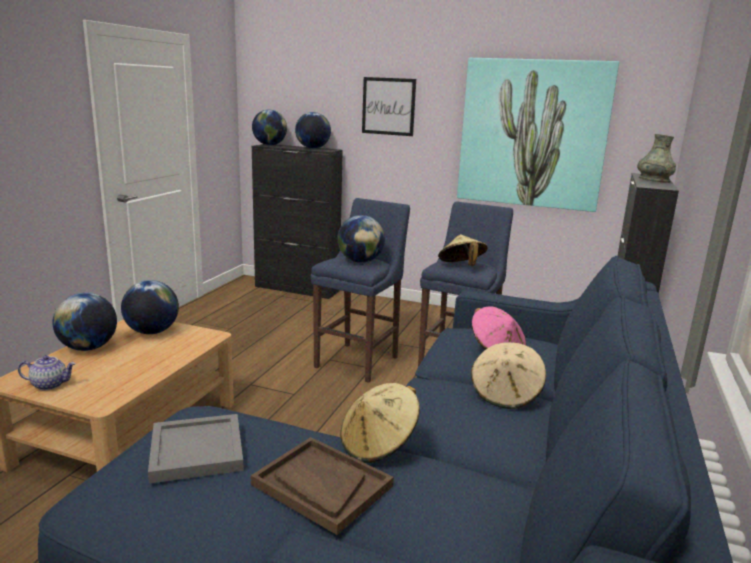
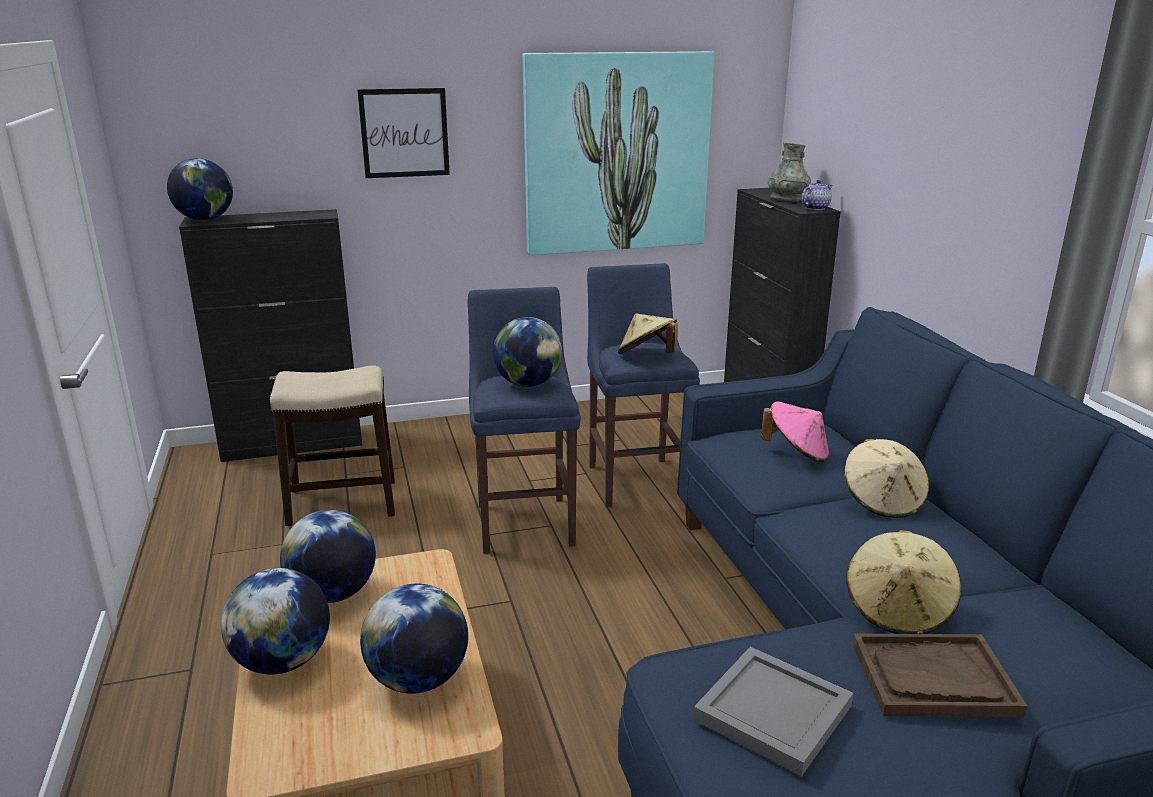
camera: 35 degrees left, 5 degrees up
(50, 384) = (337, 743): teapot -> teapot (815, 208)
(280, 320) = (341, 503): none -> stool
(313, 148) = (291, 215): globe -> globe (418, 679)

